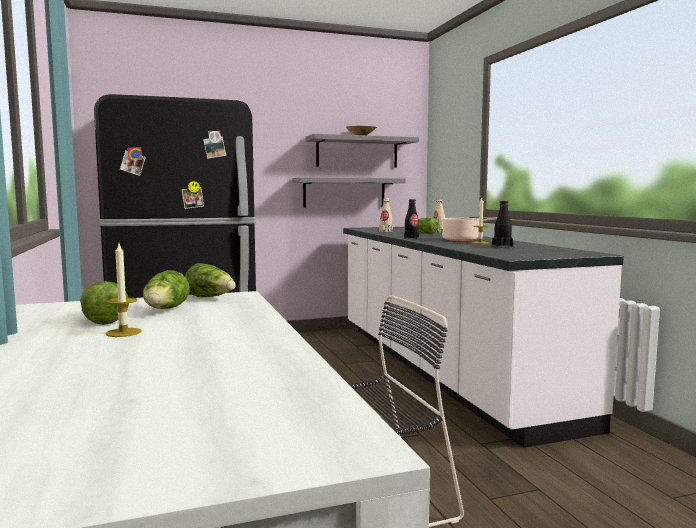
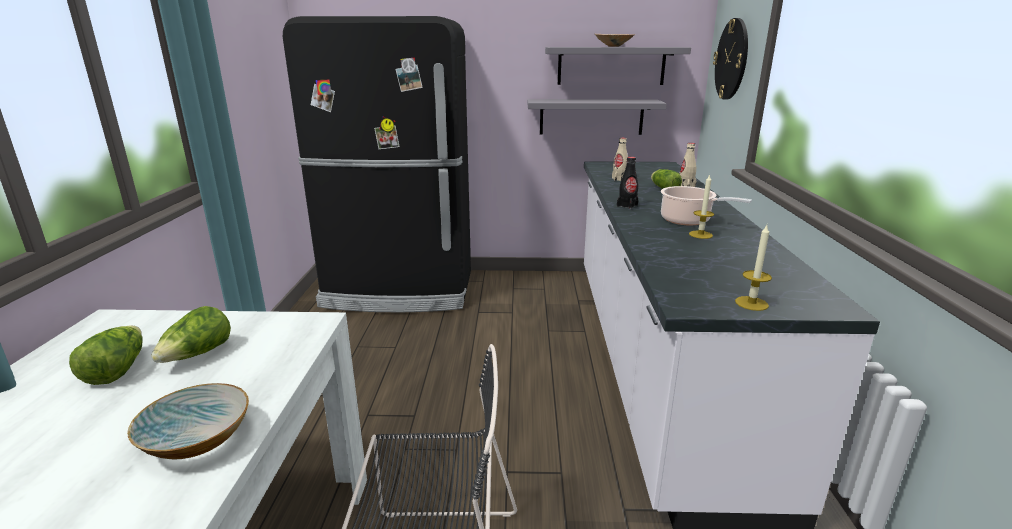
camera: 20 degrees right, 15 degrees up
(123, 332) = (90, 413): candle -> candle (751, 303)
(211, 298) = (278, 326): lettuce -> none
(242, 331) = (198, 440): none -> bowl
(450, 144) = (732, 59): none -> wall clock
(502, 246) = (717, 254): black bottle -> none

